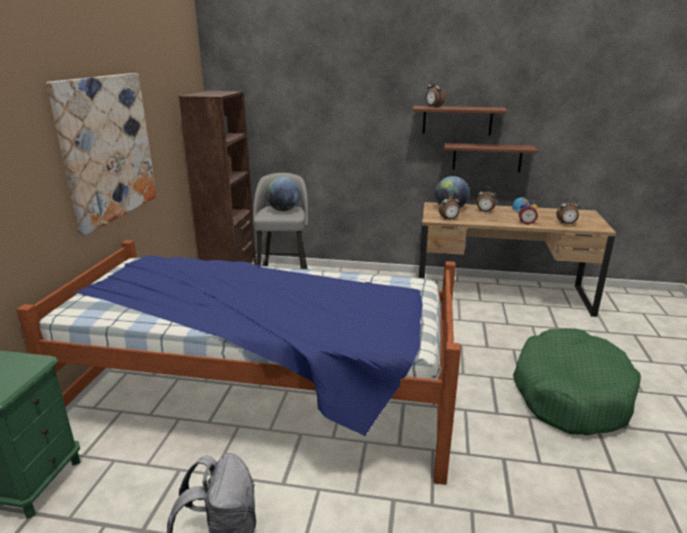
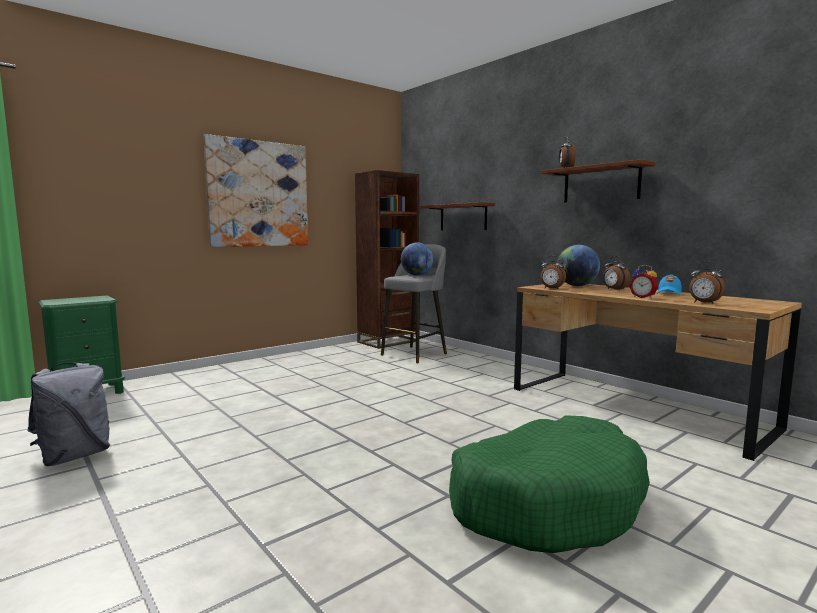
camera: 40 degrees right, 15 degrees down
(265, 399) = (262, 402): bed -> none
(487, 157) = (637, 227): brown shelf -> brown shelf (463, 217)

